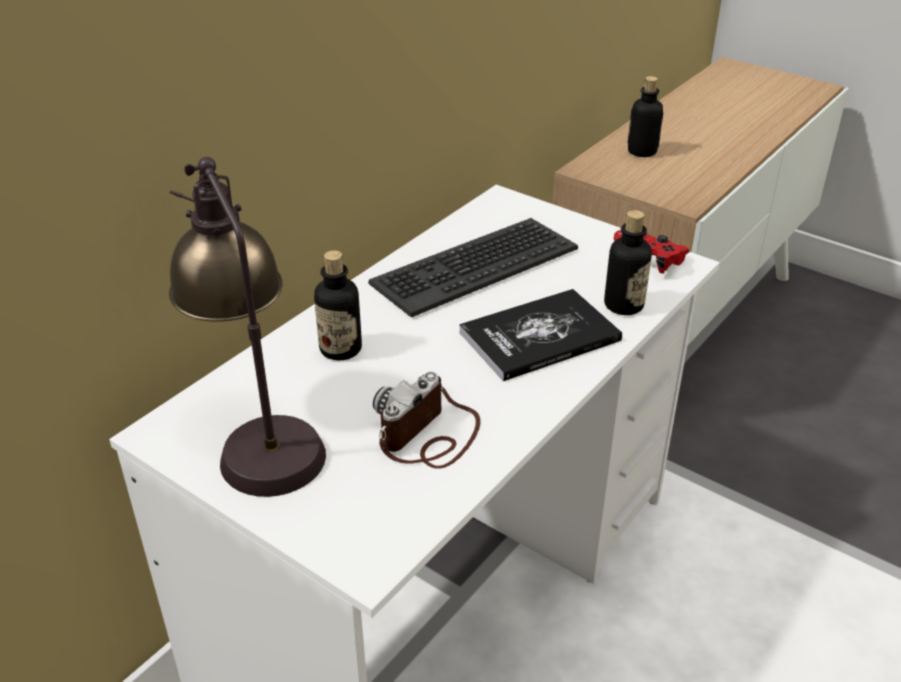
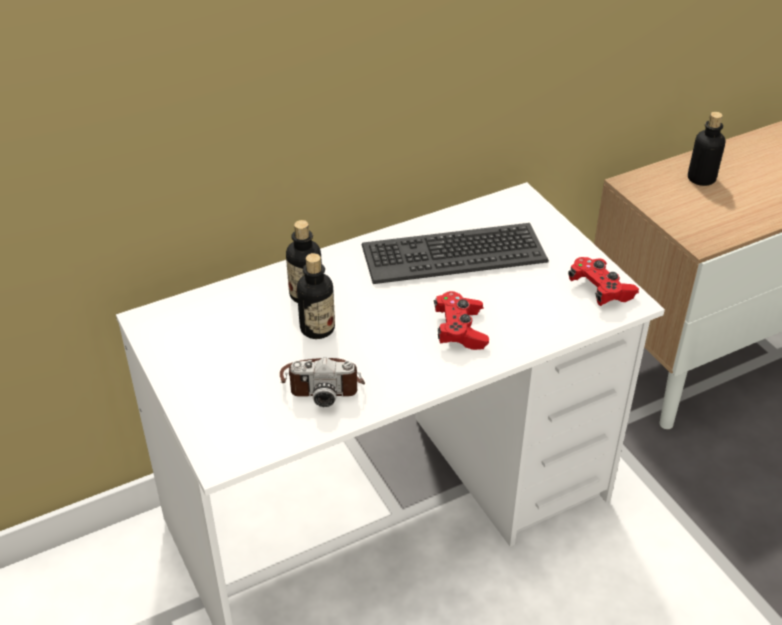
camera: 25 degrees right, 5 degrees up
(258, 434) = (210, 342): table lamp -> none
(429, 436) = (322, 382): camera -> camera turned 150 degrees counterclockwise
(539, 337) = (460, 330): book -> red game controller
(623, 305) = (548, 324): bottle -> bottle (317, 328)

